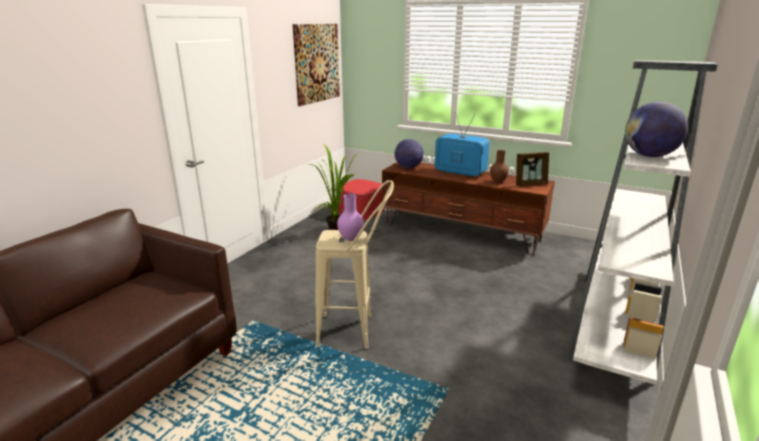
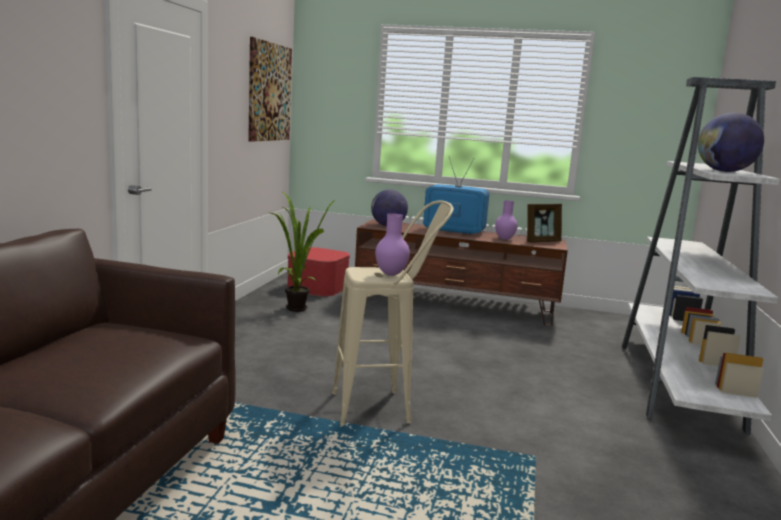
camera: 15 degrees left, 10 degrees down
(497, 181) = (504, 239): brown vase -> purple vase

